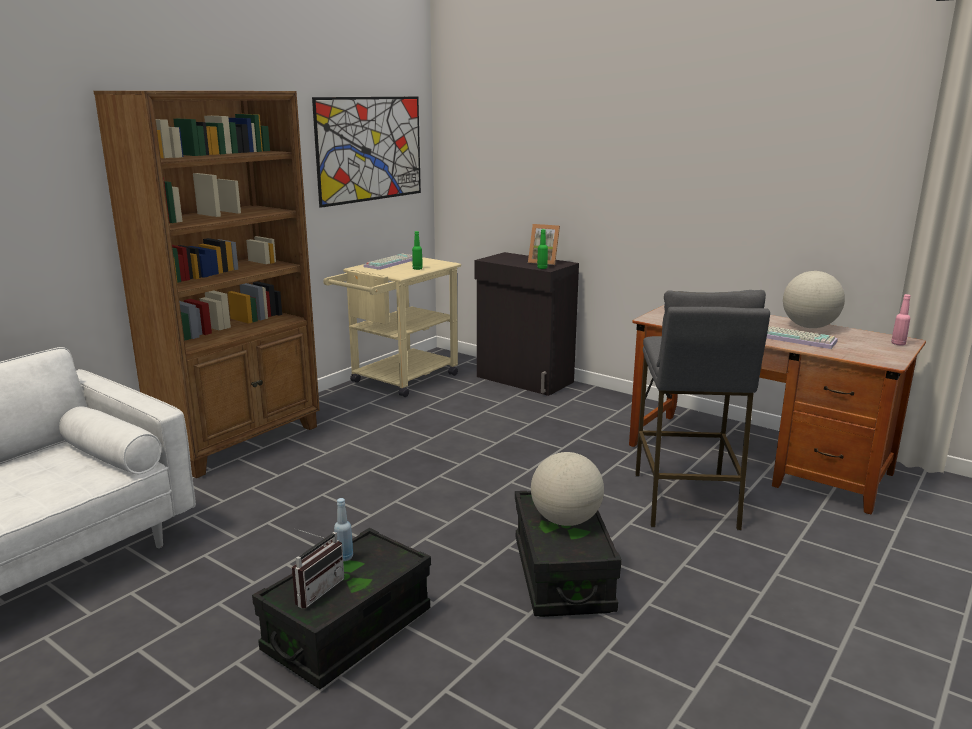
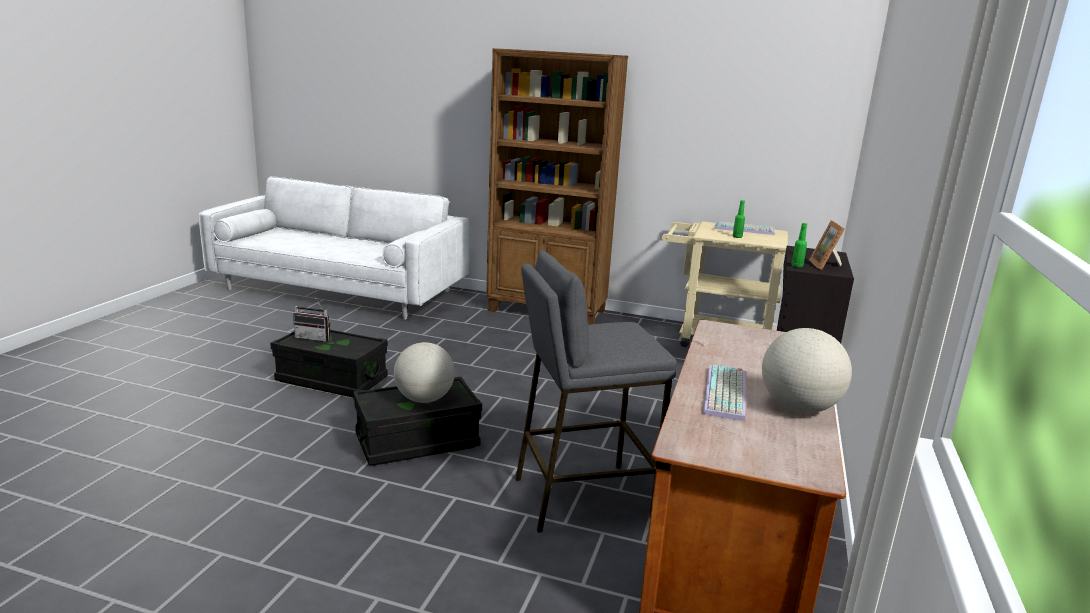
camera: 70 degrees right, 0 degrees up
(344, 557) = (349, 338): blue bottle -> none
(370, 149) = (763, 119): picture -> none
(898, 344) = (788, 466): pink bottle -> none

